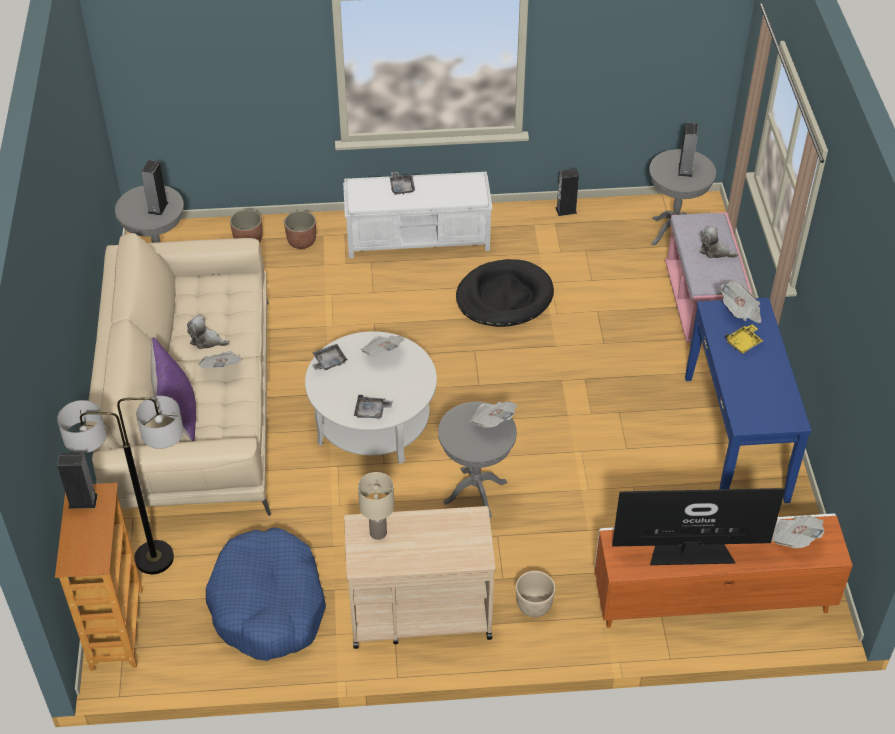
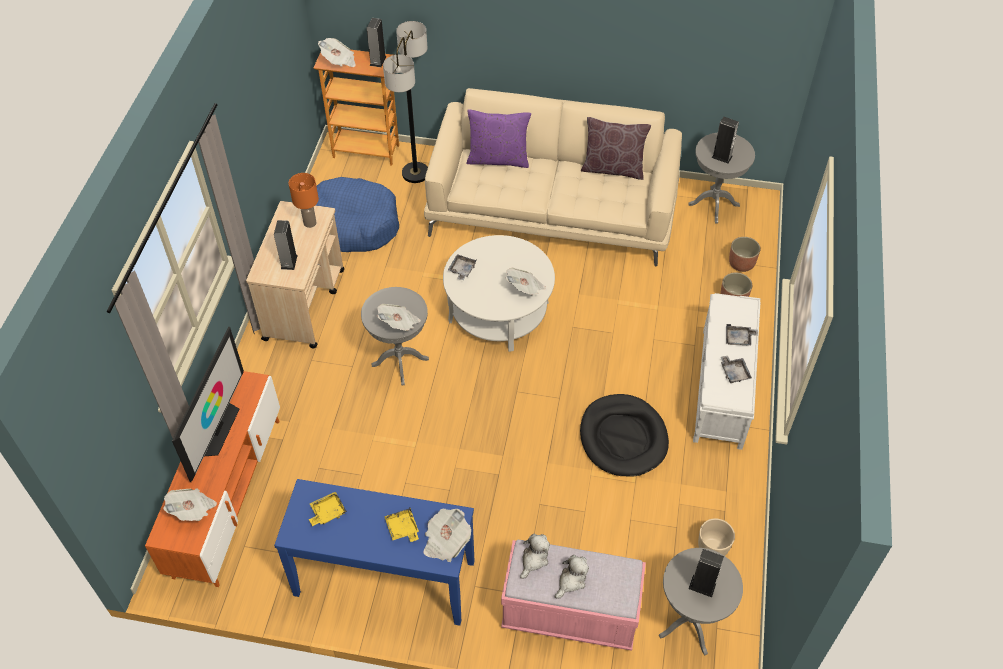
camera: 105 degrees right, 5 degrees up
(176, 307) = (613, 169): none -> brown pillow
(206, 341) = (569, 182): plush toy -> plush toy (534, 559)
(222, 368) = (536, 187): newspaper -> newspaper (339, 61)
(328, 361) = (526, 253): grey tray -> grey tray (734, 372)
(378, 532) = (310, 223): beige table lamp -> orange table lamp
(533, 606) = (278, 373): beige planter -> beige planter (712, 548)
(566, 210) = (744, 527): speaker -> speaker (289, 262)
(756, 400) = (327, 512): none -> yellow tray

